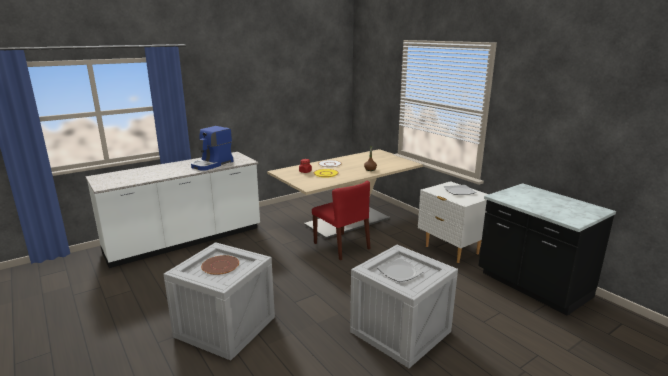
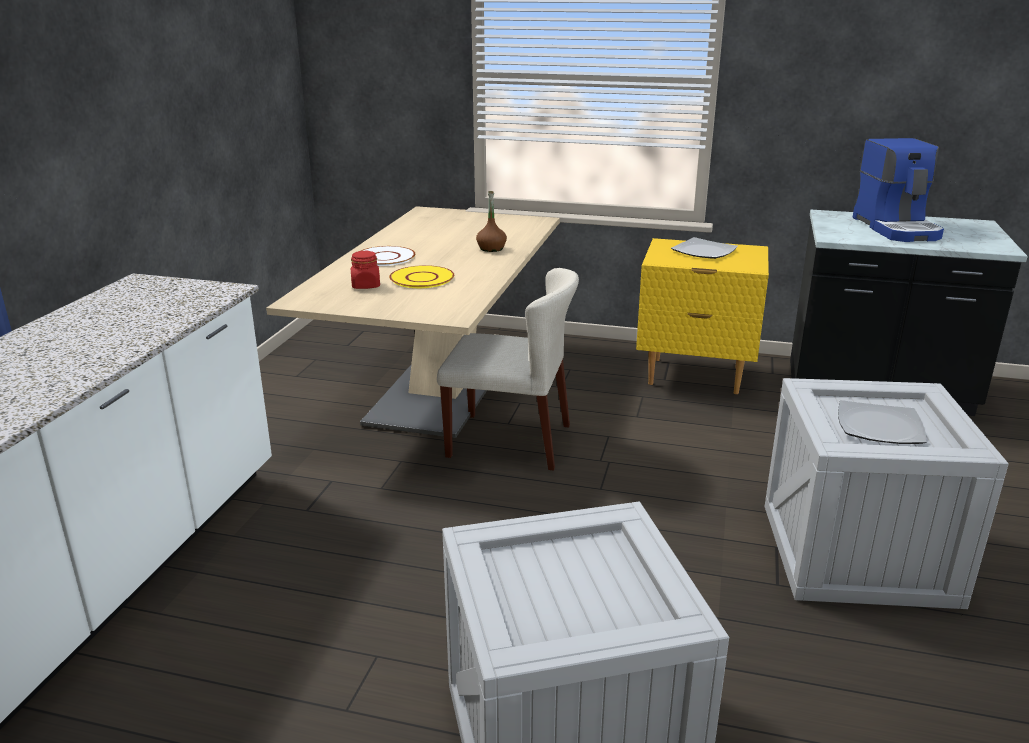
camera: 40 degrees left, 5 degrees up
(212, 164) = (136, 322): coffee machine -> coffee machine (897, 228)
(220, 265) = (563, 580): brown plate -> none
(342, 246) = (510, 440): red chair -> beige chair
(451, 250) = (695, 376): white nightstand -> yellow nightstand

